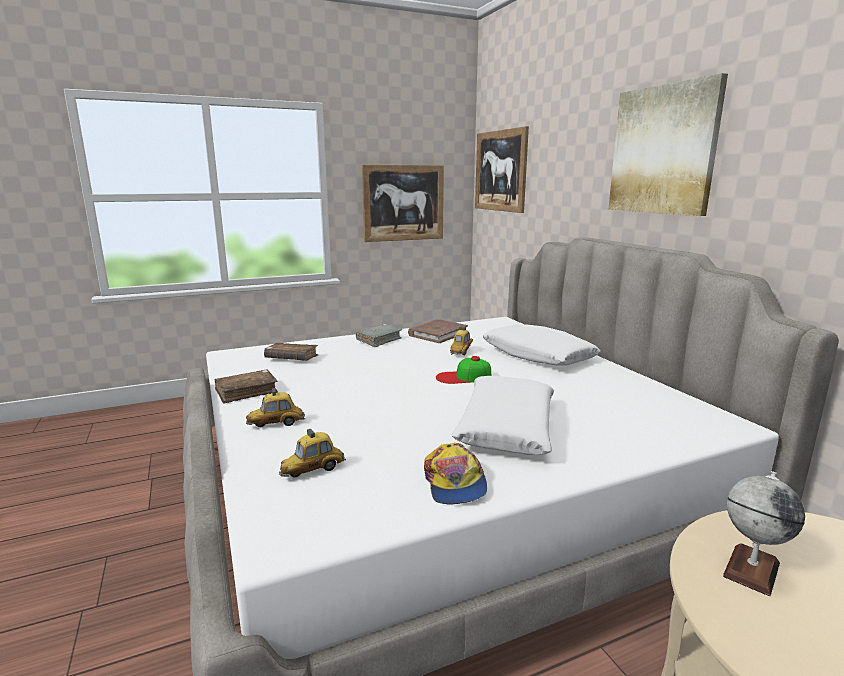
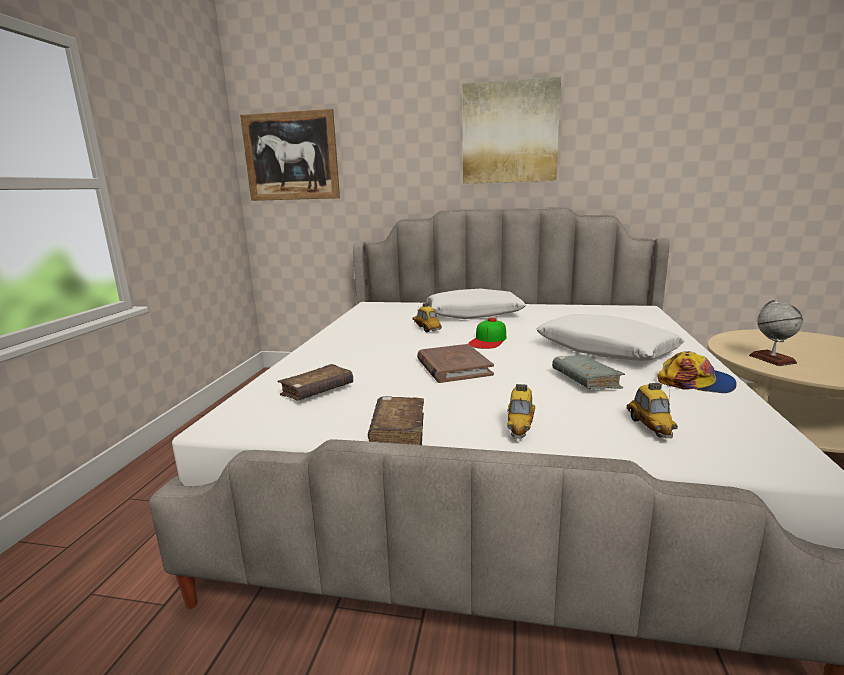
camera: 55 degrees left, 0 degrees up
(379, 340) = (336, 347): grey book -> grey book (585, 380)
(403, 203) = (187, 196): picture -> none
(438, 334) = (363, 326): brown book -> brown book (453, 367)

